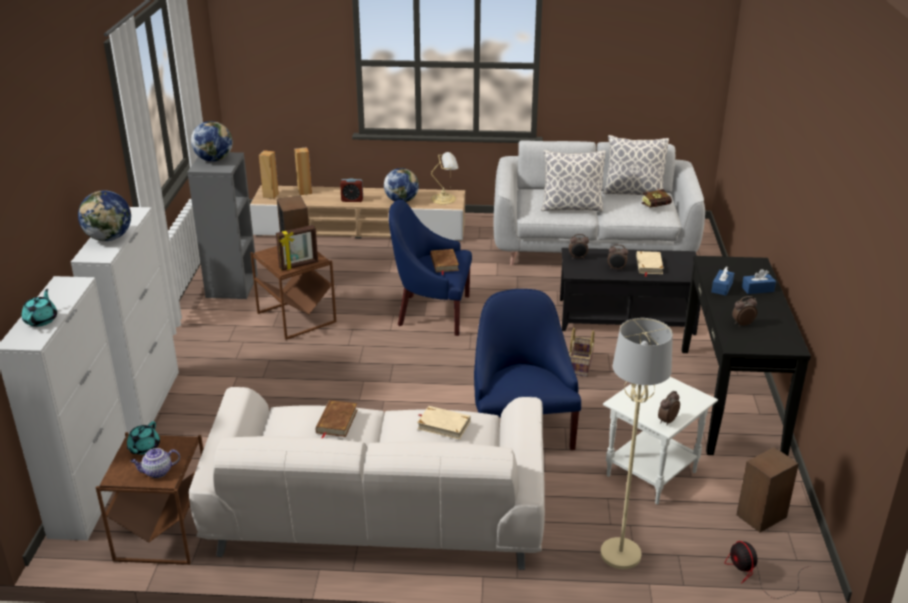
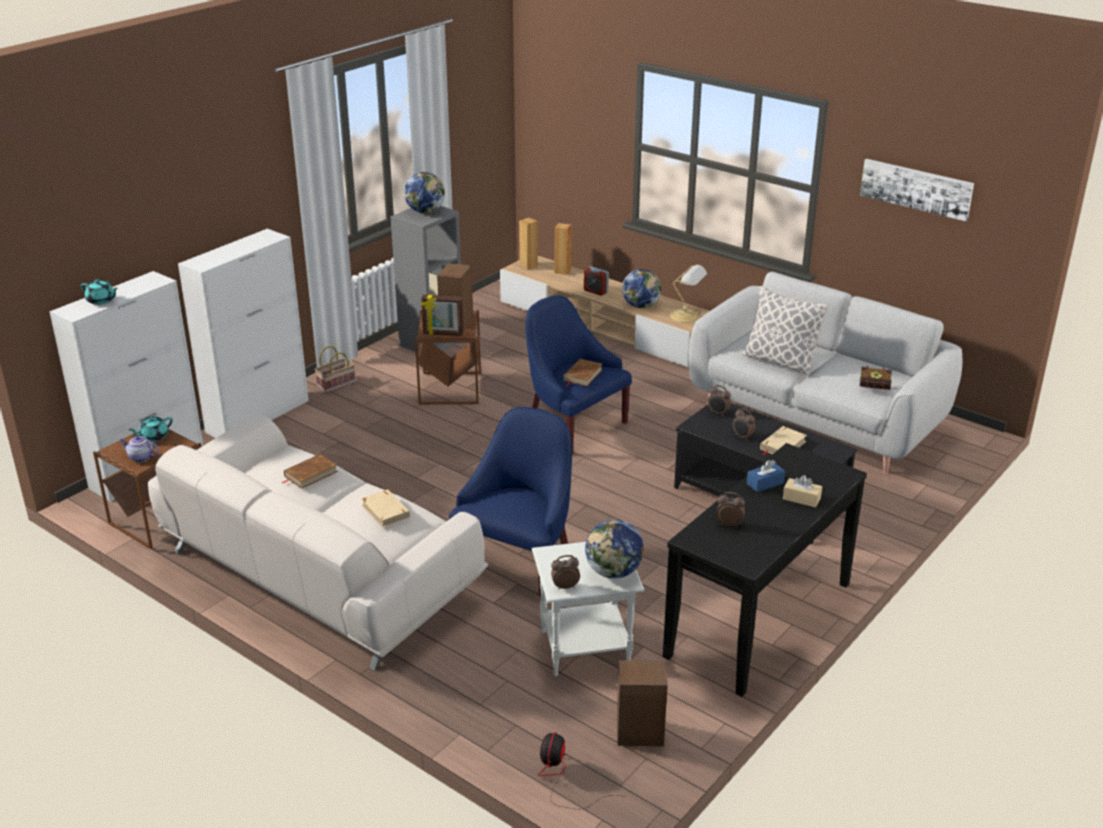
camera: 35 degrees right, 0 degrees up
(41, 320) = (101, 301): turquoise teapot -> turquoise teapot turned 75 degrees clockwise
(109, 238) = (227, 253): globe -> globe (614, 572)
(580, 365) = (649, 525): basket -> basket (336, 384)
(621, 554) = (467, 699): beige floor lamp -> none
(626, 46) = (916, 188): none -> picture
(633, 192) = (873, 366): pillow -> none
(757, 289) = (801, 498): blue tissue box -> beige tissue box

